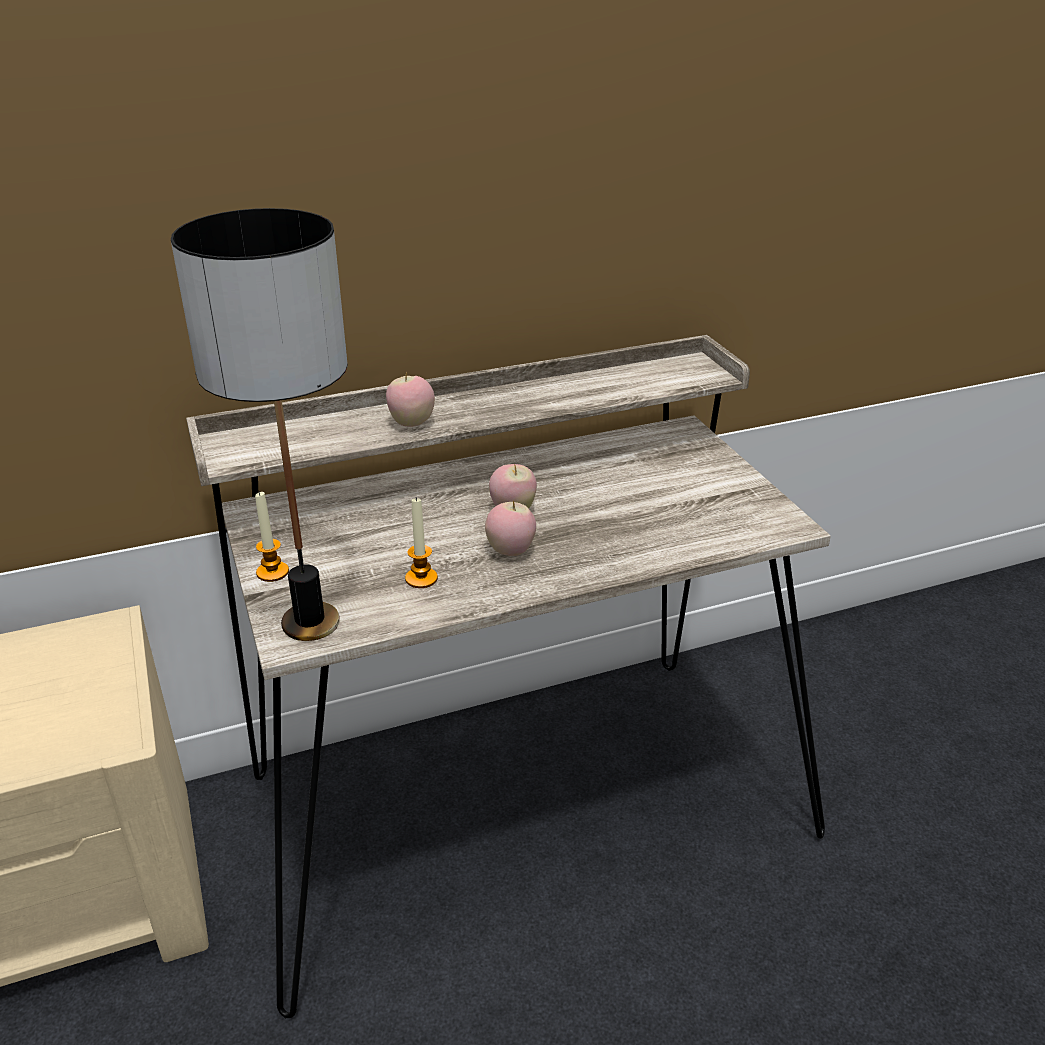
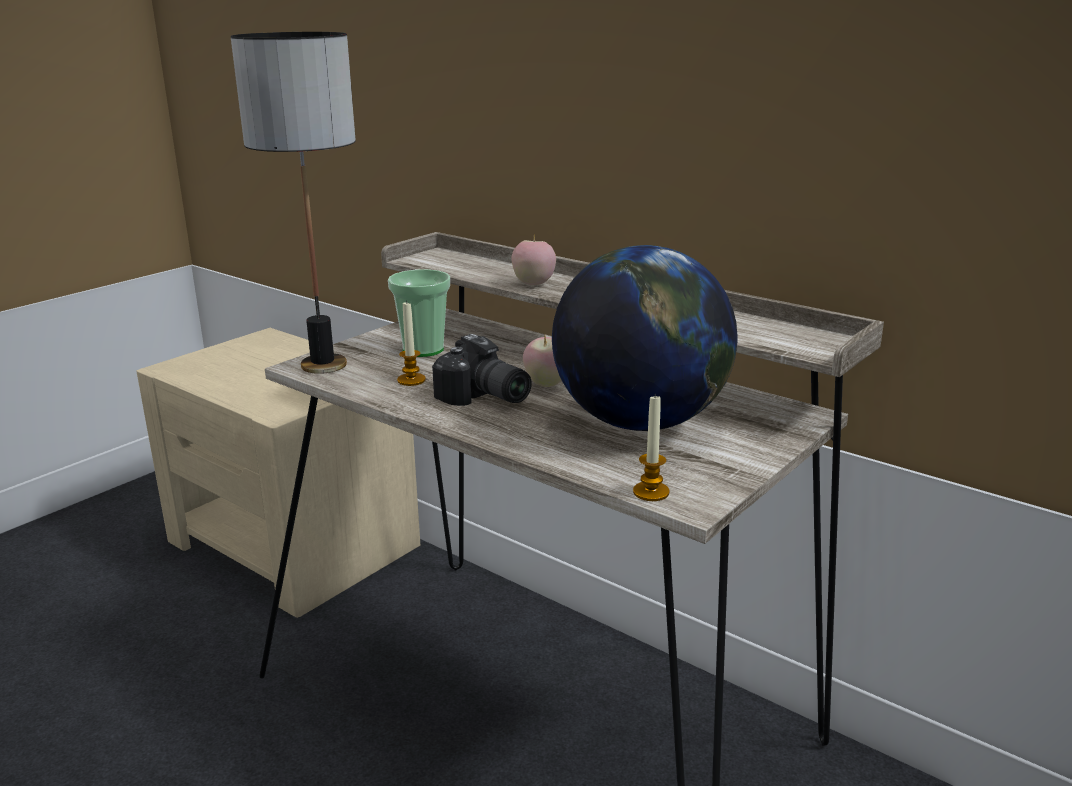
camera: 60 degrees right, 10 degrees down
(272, 572) = (372, 340): candle -> candle (651, 492)
(343, 548) = (423, 349): none -> cup
(511, 551) = (483, 398): apple -> camera
(638, 496) = (641, 423): none -> globe

